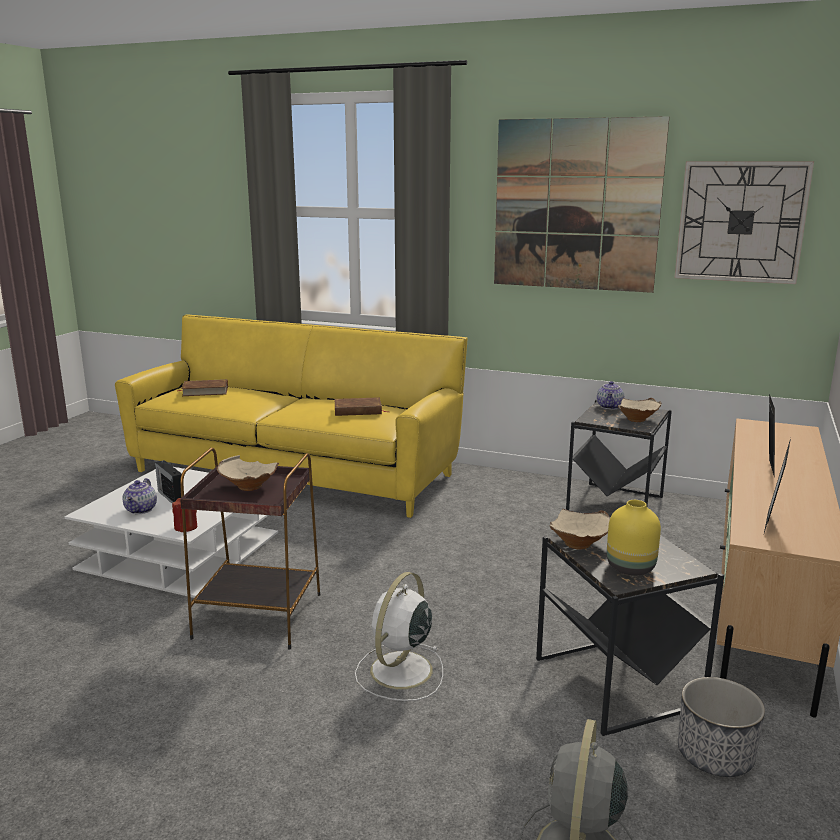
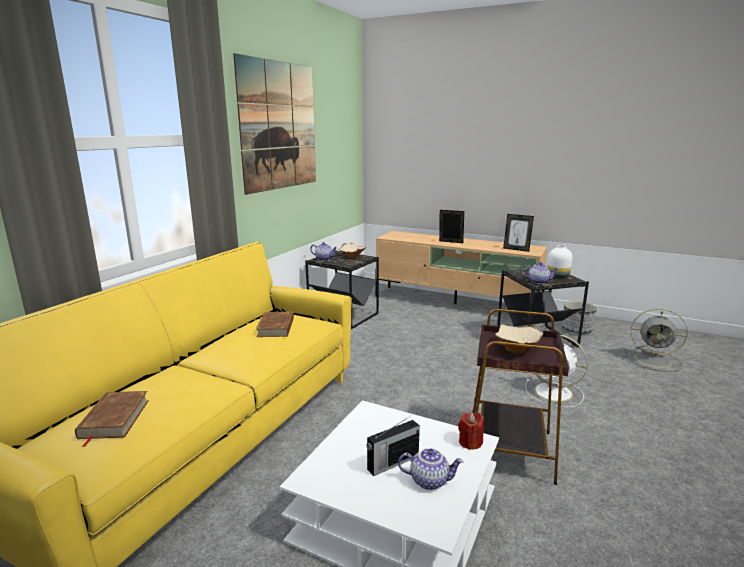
camera: 85 degrees left, 0 degrees up
(580, 544) = (539, 281): beige bowl -> teapot
(629, 567) = (557, 276): yellow vase -> white vase
(740, 222) = (337, 133): wall clock -> none

